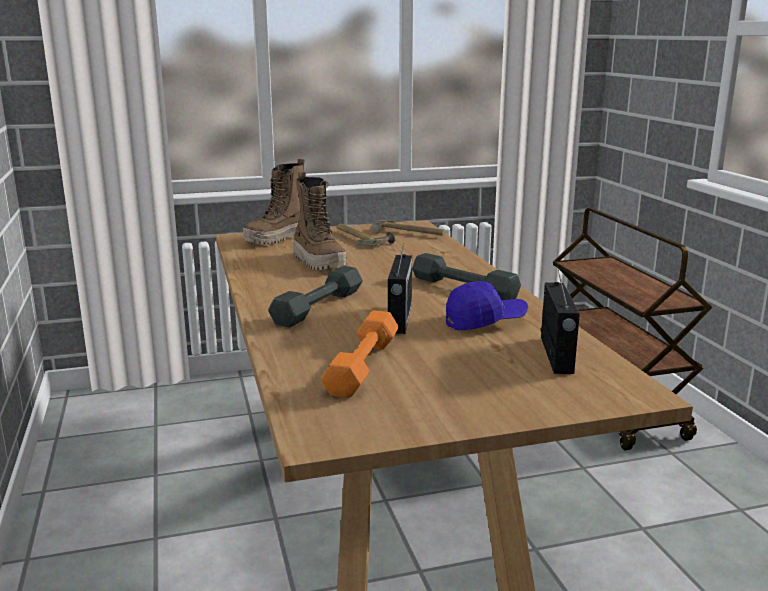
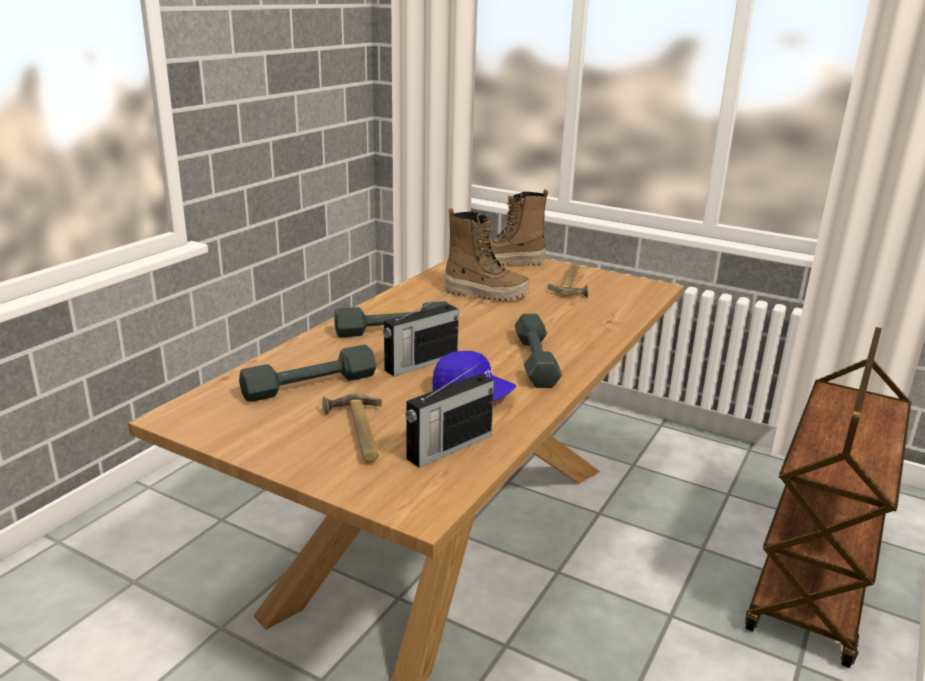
camera: 45 degrees right, 5 degrees up
(319, 262) = (486, 294): boot -> boot turned 90 degrees counterclockwise
(363, 366) = (310, 385): orange dumbbell -> grey dumbbell
(408, 233) = (627, 293): hammer -> hammer (356, 433)

